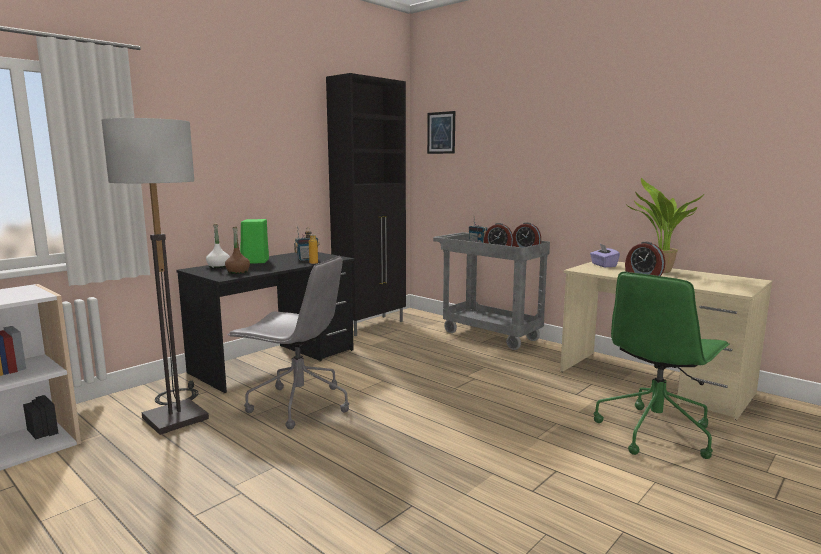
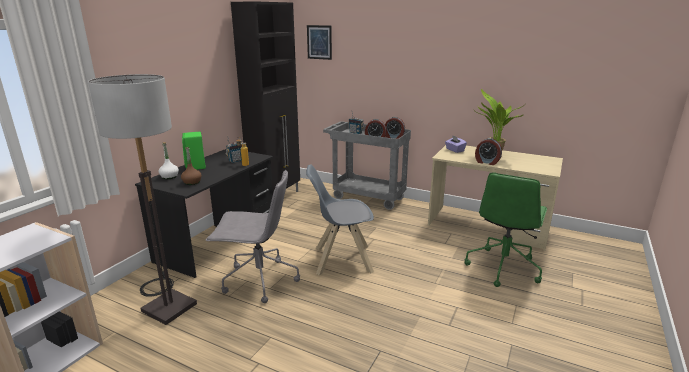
camera: 15 degrees left, 10 degrees up
(416, 396) = (341, 260): none -> grey chair

